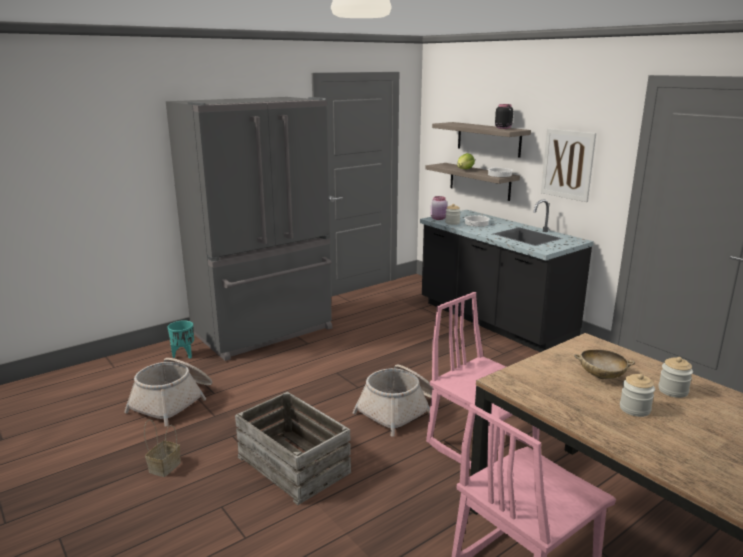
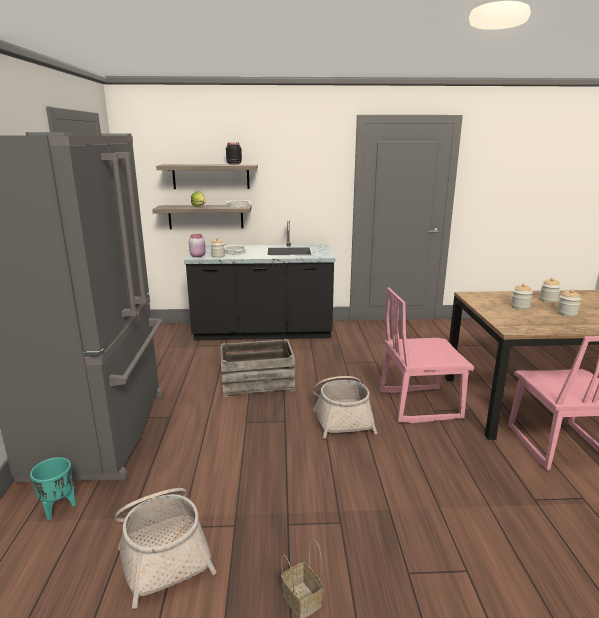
camera: 55 degrees left, 0 degrees up
(294, 464) = (373, 499): crate -> crate (257, 382)
(567, 164) = (297, 188): picture -> none
(601, 376) = (520, 307): beige bowl -> jar

